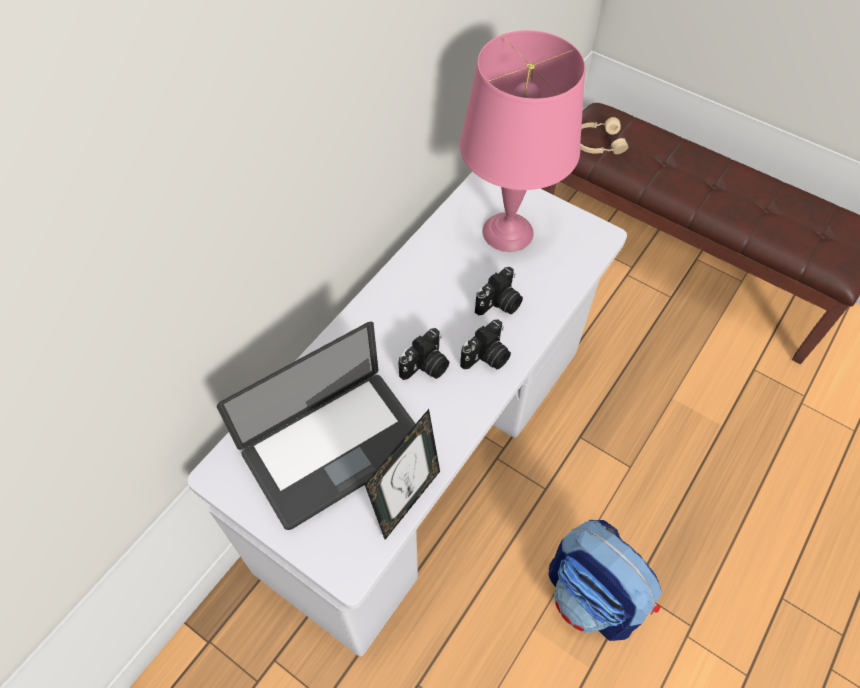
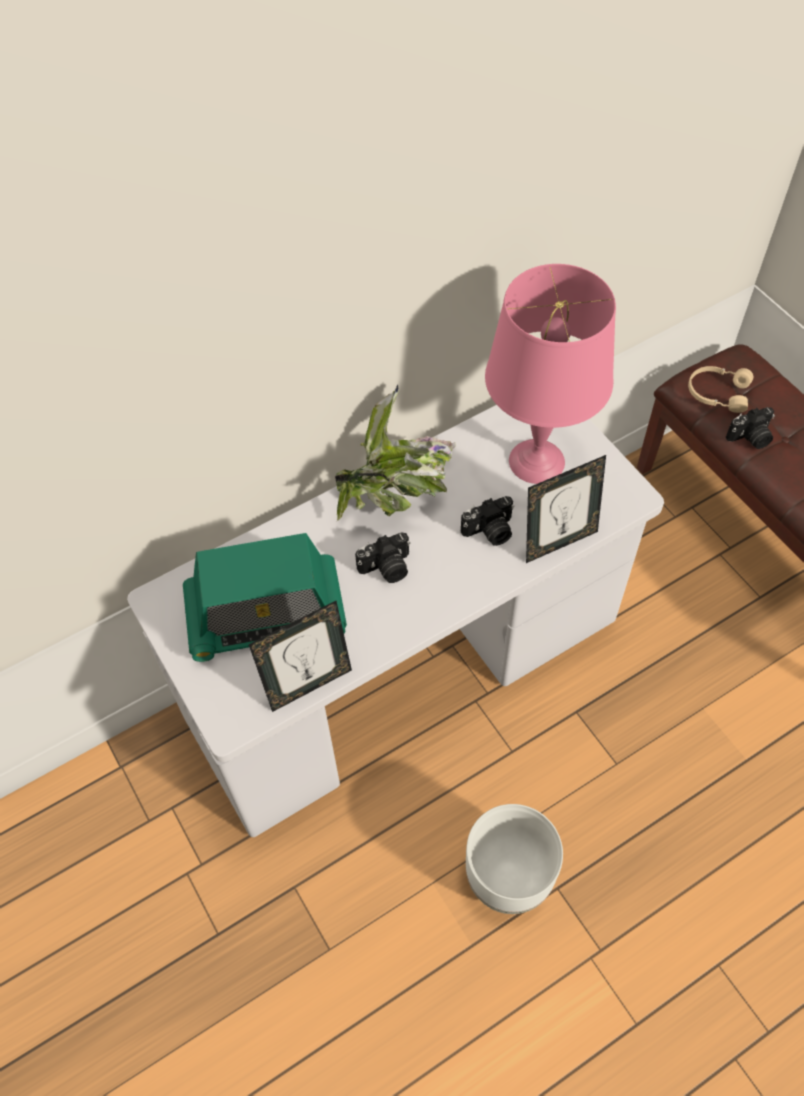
camera: 25 degrees right, 0 degrees up
(334, 449) = (266, 615): laptop -> radio
(402, 301) = (395, 497): none -> potted plant
(486, 357) = (450, 580): camera -> camera (750, 438)
(561, 293) = (558, 542): none -> picture frame
(593, 596) = (509, 877): backpack -> white planter

